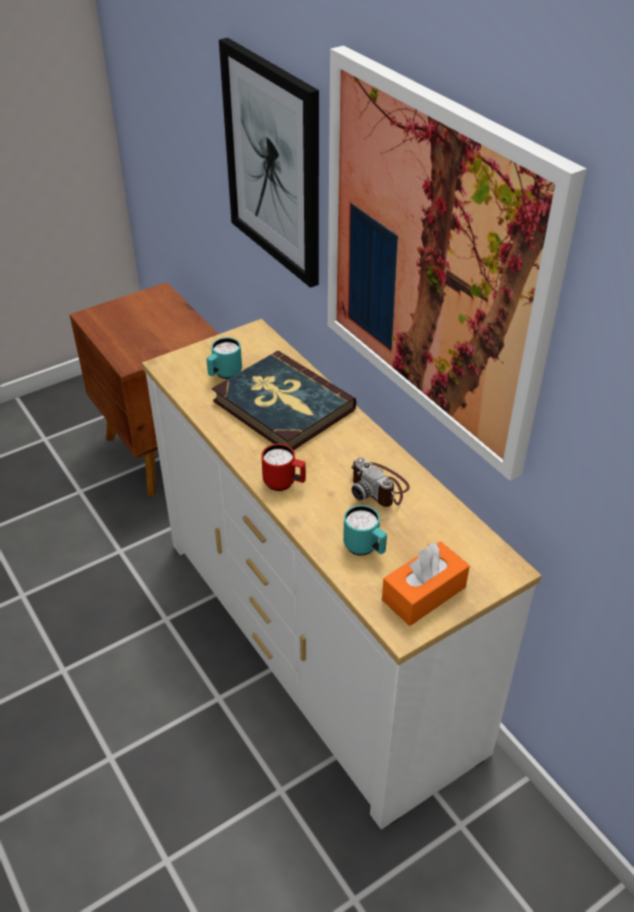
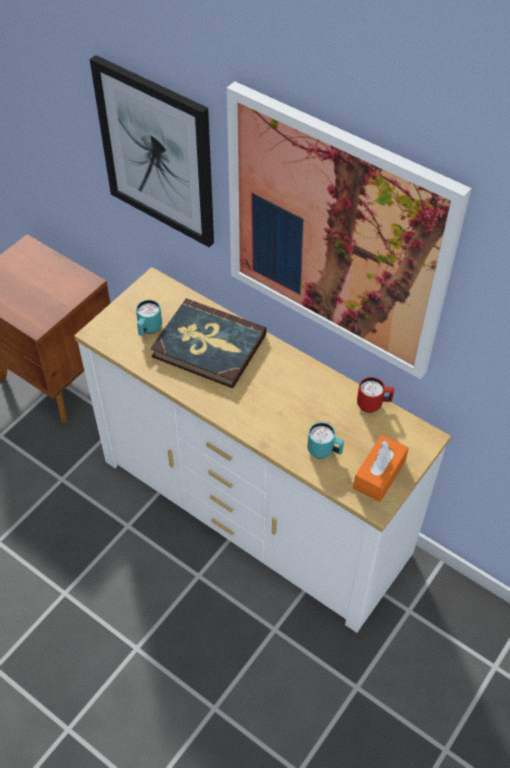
camera: 20 degrees left, 10 degrees up
(284, 484) = (242, 415): red mug -> red mug (373, 404)
(379, 487) = (313, 398): camera -> none

